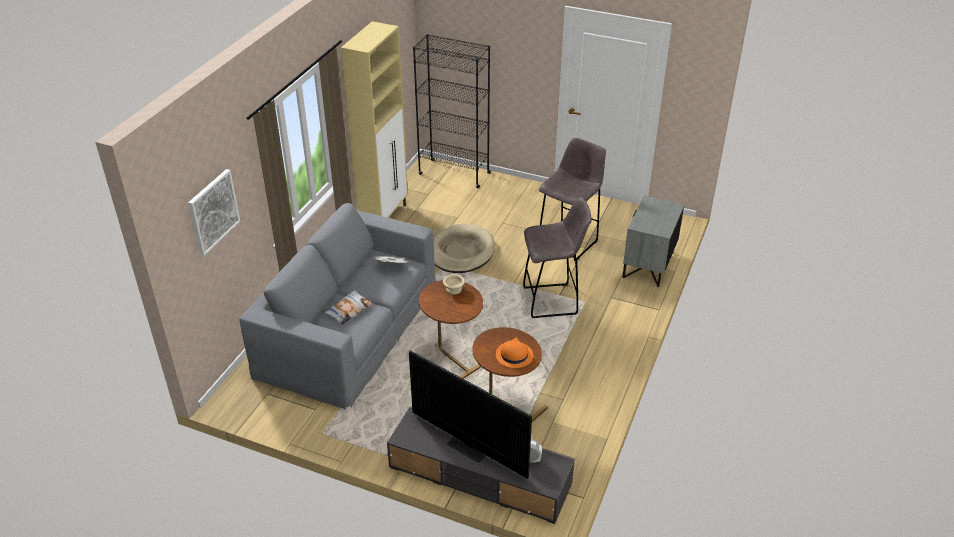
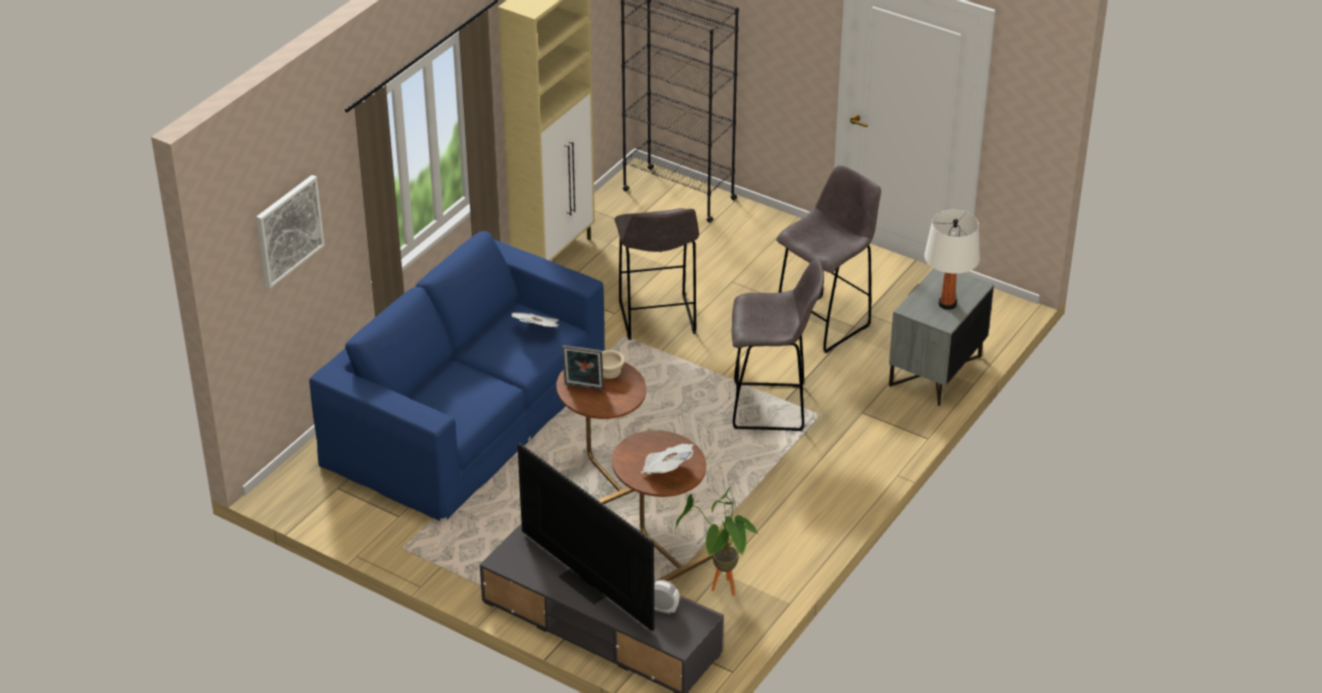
camera: 10 degrees right, 0 degrees up
(348, 310) = (462, 384): pillow -> none
(348, 328) = (465, 412): grey sofa -> blue sofa
(439, 303) = (583, 388): none -> picture frame
(461, 252) = (657, 320): beige dog bed -> grey stool
(514, 355) = (666, 469): orange hat -> newspaper
(557, 436) = (721, 592): none -> potted plant
(660, 220) = (947, 304): none -> white table lamp

